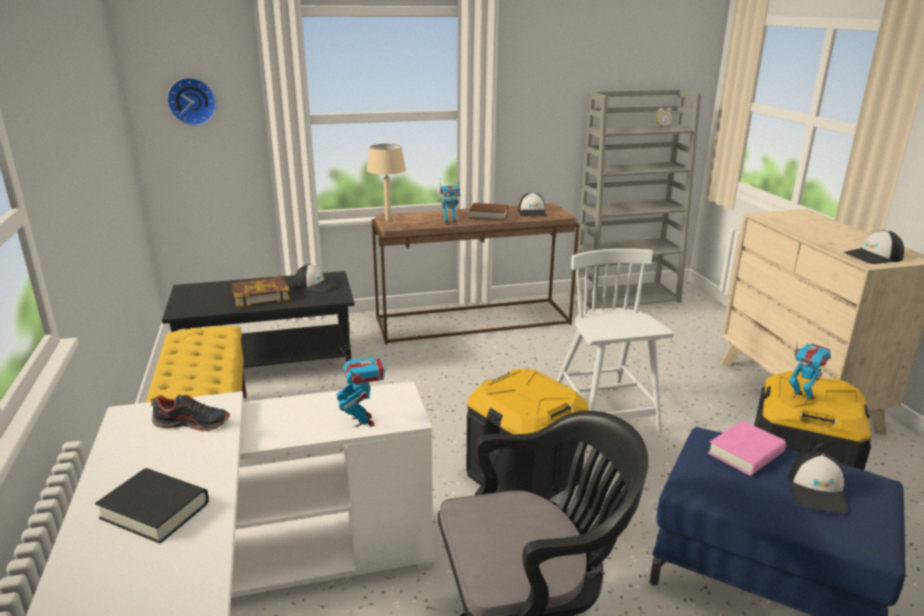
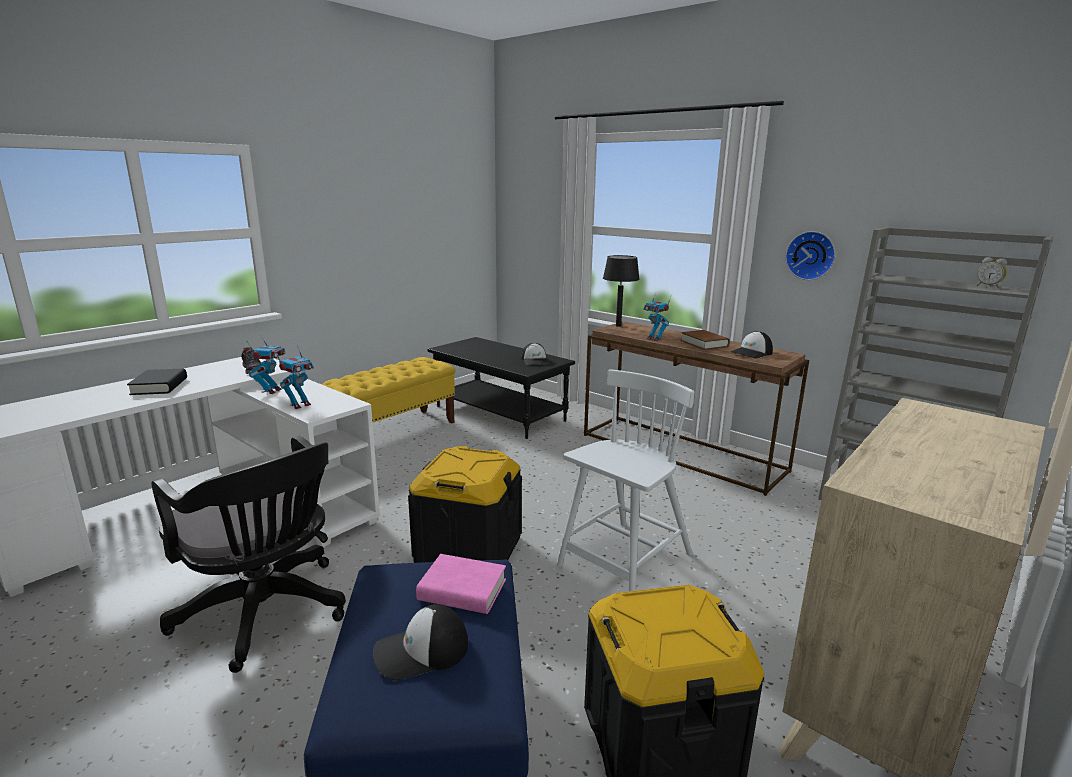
camera: 55 degrees right, 5 degrees down
(192, 101) = (528, 208): wall clock -> wall clock (811, 255)
(261, 296) = (493, 355): book -> none
(388, 220) = (618, 326): beige table lamp -> black table lamp
(802, 397) = (644, 611): toy robot -> toy robot (271, 391)
(873, 257) = (901, 484): cap -> none

